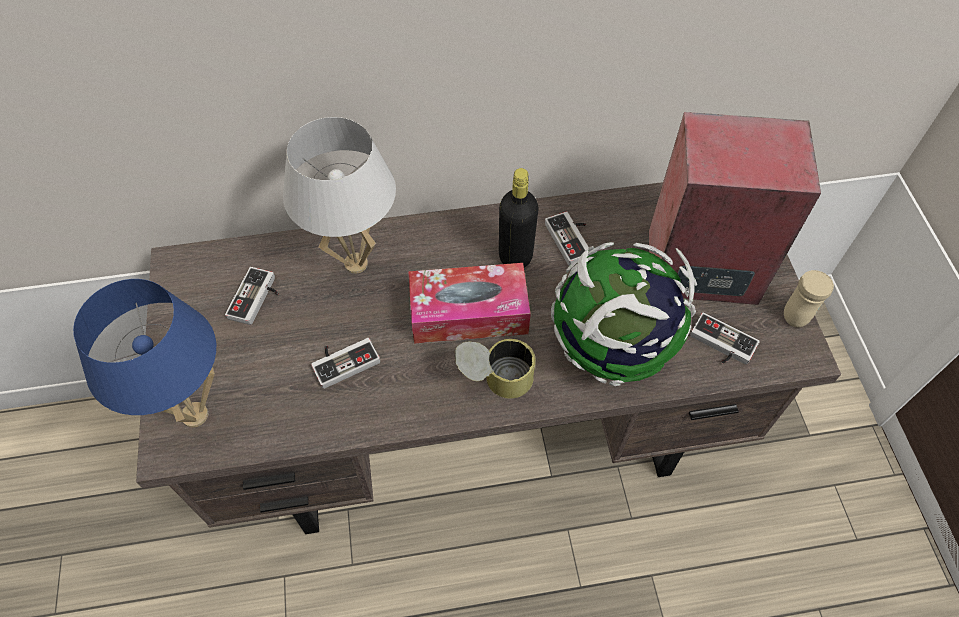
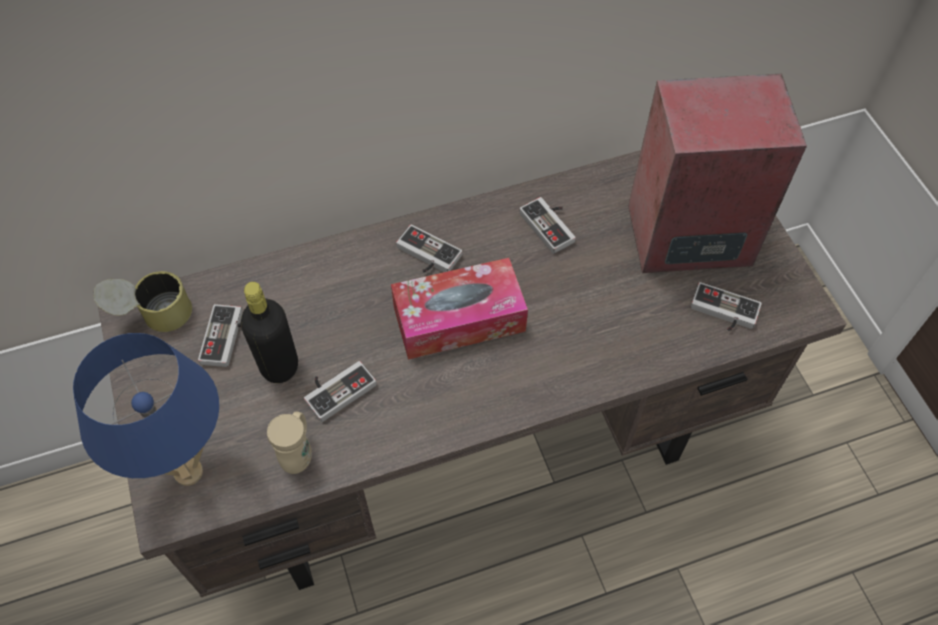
camera: 10 degrees left, 0 degrees up
(355, 263) = (327, 284): white table lamp -> none
(450, 251) = (425, 256): none -> game controller
(494, 379) = (500, 383): can -> can (152, 315)
(515, 256) = (495, 251): black bottle -> black bottle (279, 366)
(612, 347) = (614, 332): globe -> none
(796, 312) = (792, 267): beige mug -> beige mug (299, 453)

